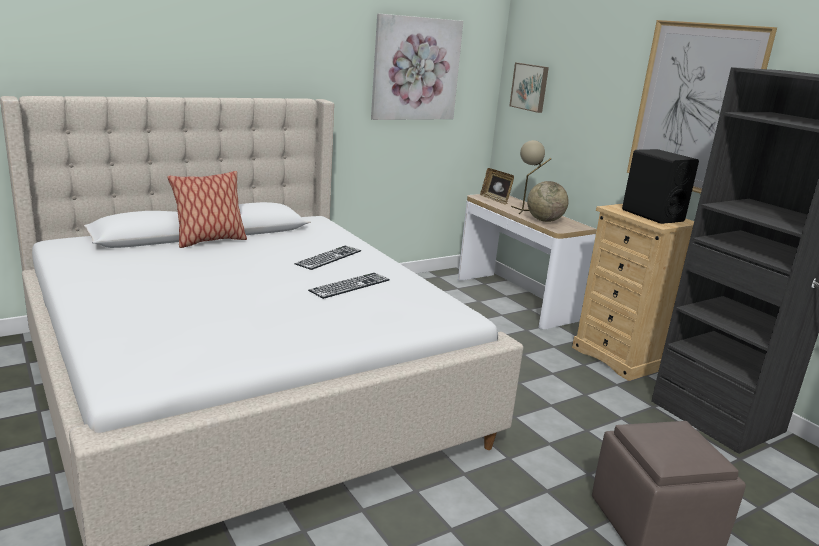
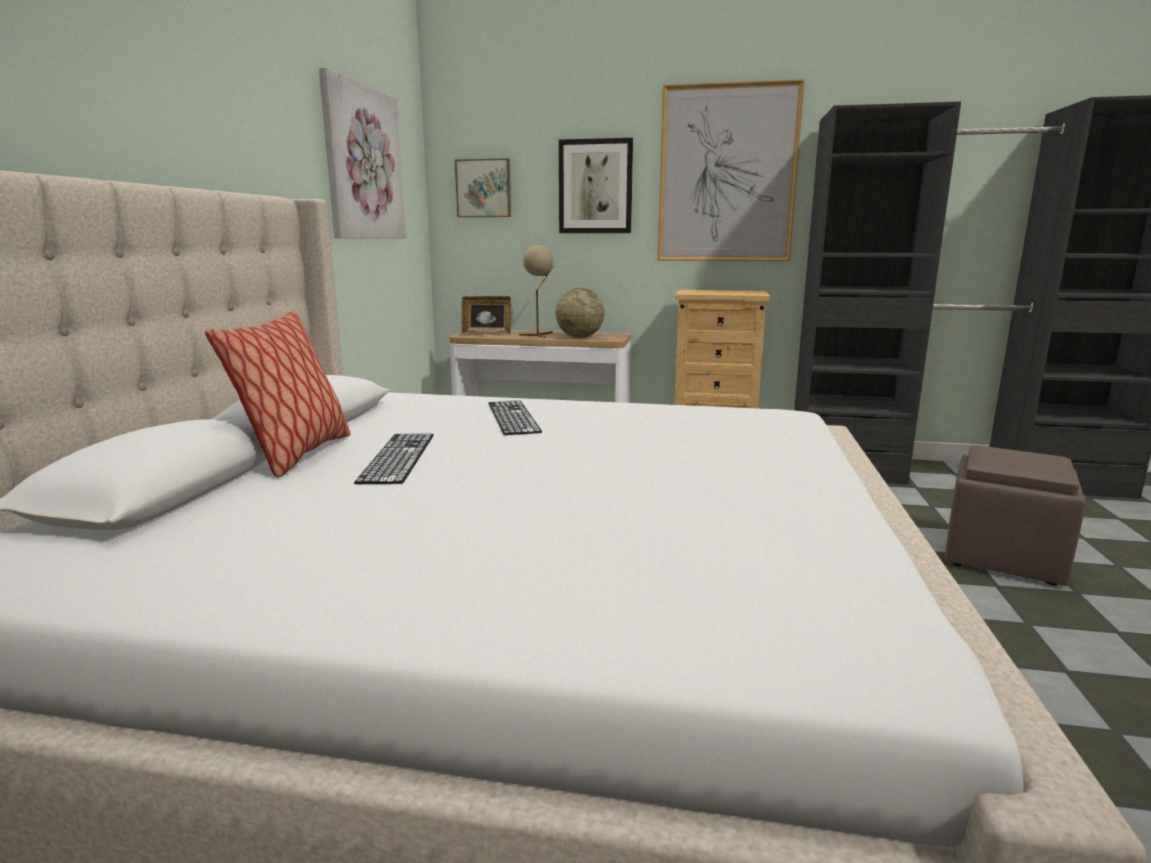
camera: 45 degrees left, 5 degrees down
(350, 285) = (629, 429): keyboard -> keyboard (398, 457)
(597, 99) = (595, 187): none -> picture
(652, 215) = (726, 292): black speaker -> none

